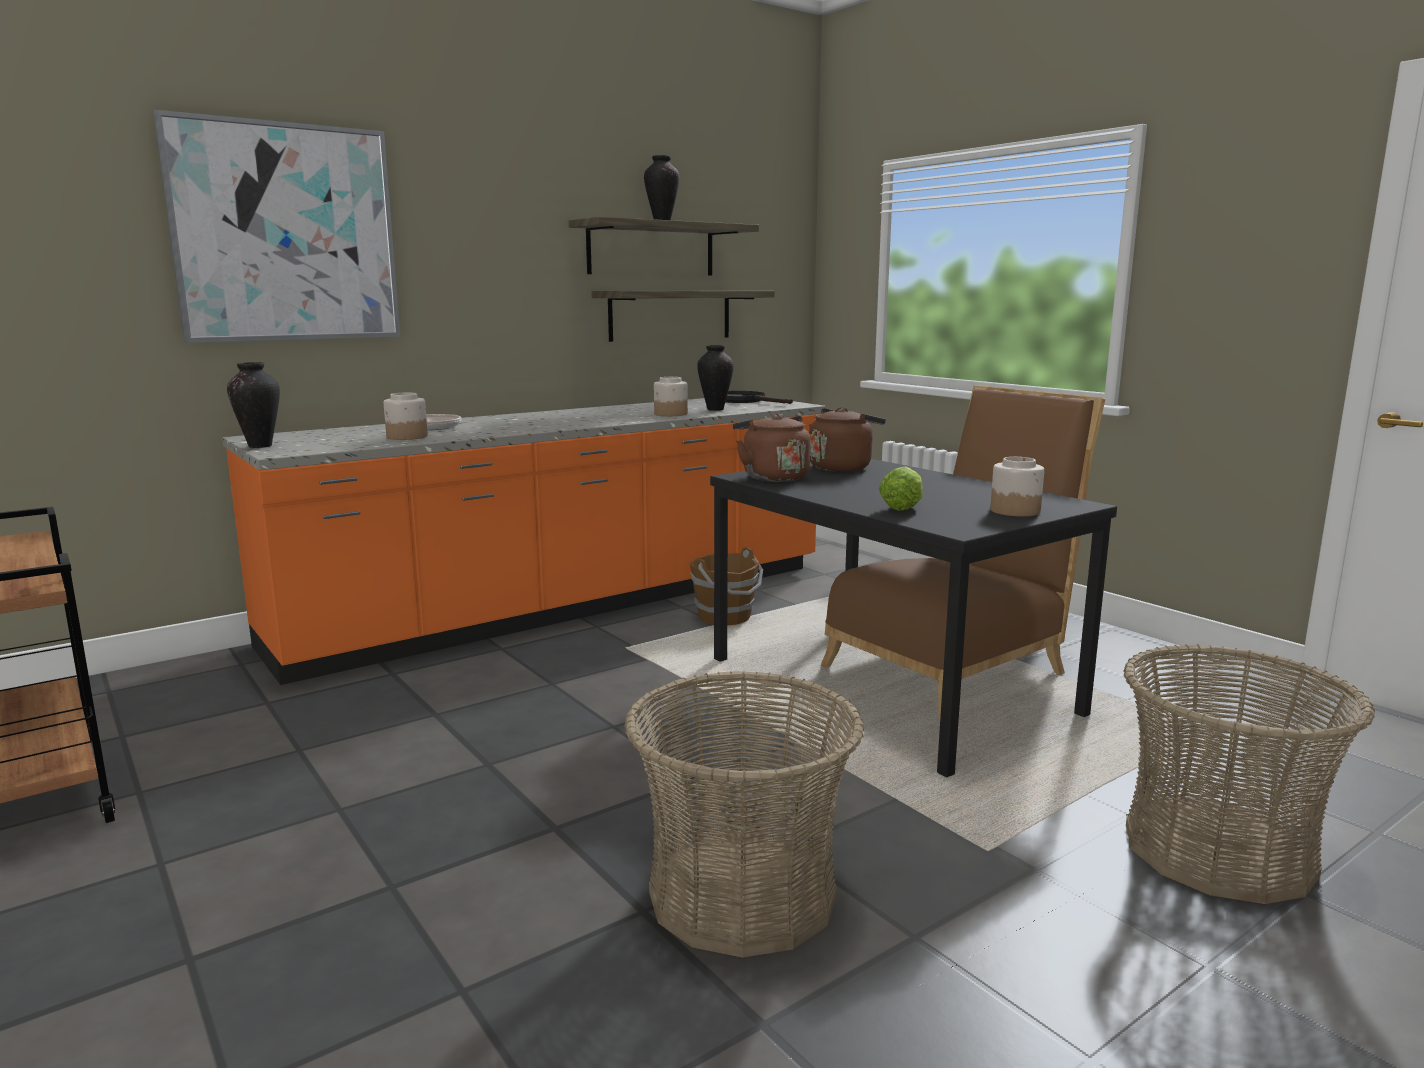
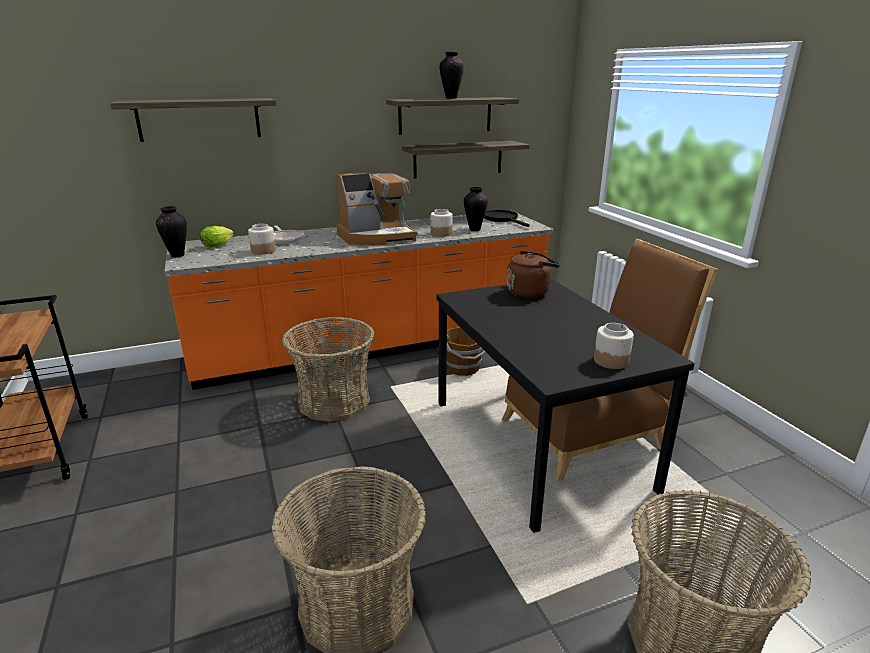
camera: 15 degrees right, 10 degrees up
(286, 233) = (199, 119): picture -> shelf
(544, 673) = (334, 401): none -> basket
(575, 420) = (377, 237): none -> coffee machine
(772, 477) = (474, 300): brown kettle -> none
(903, 507) = (534, 347): lettuce -> lettuce (219, 245)

